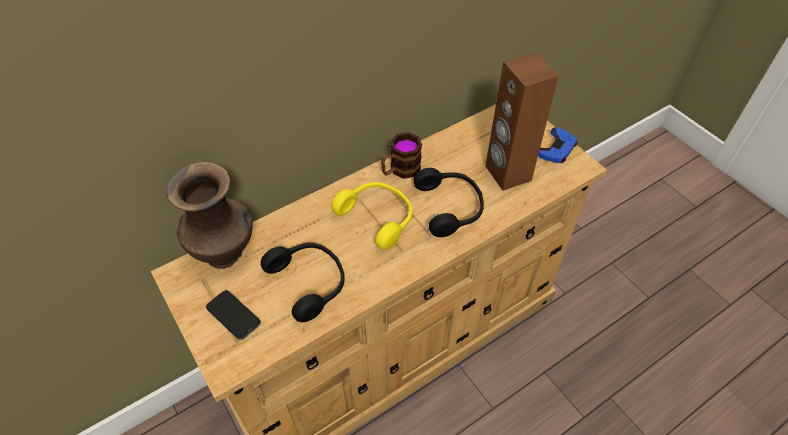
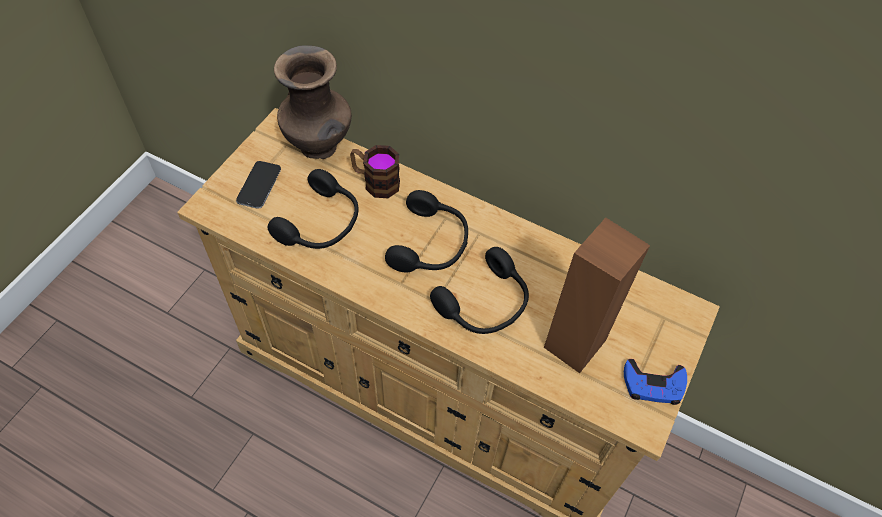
camera: 60 degrees right, 5 degrees up
(378, 217) = (431, 244): yellow headphones -> black headphones
(400, 170) = (508, 236): mug -> mug (375, 181)

